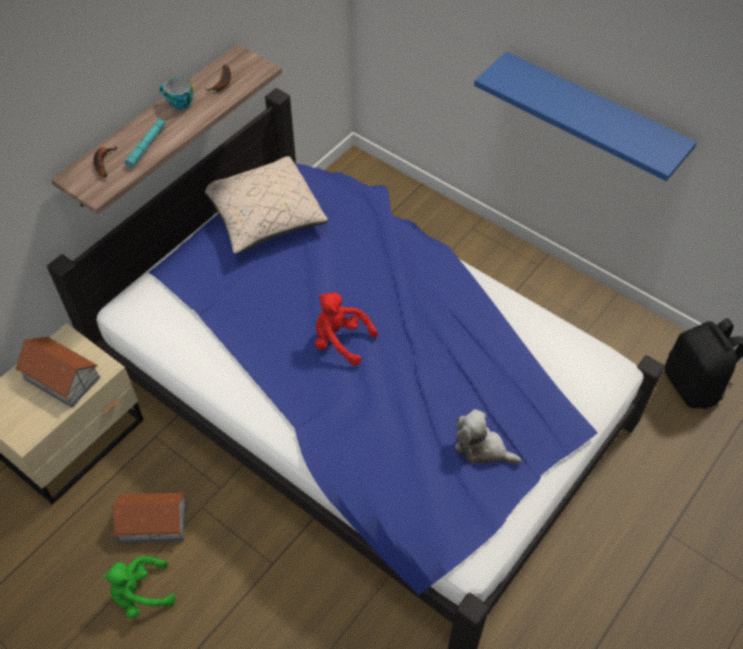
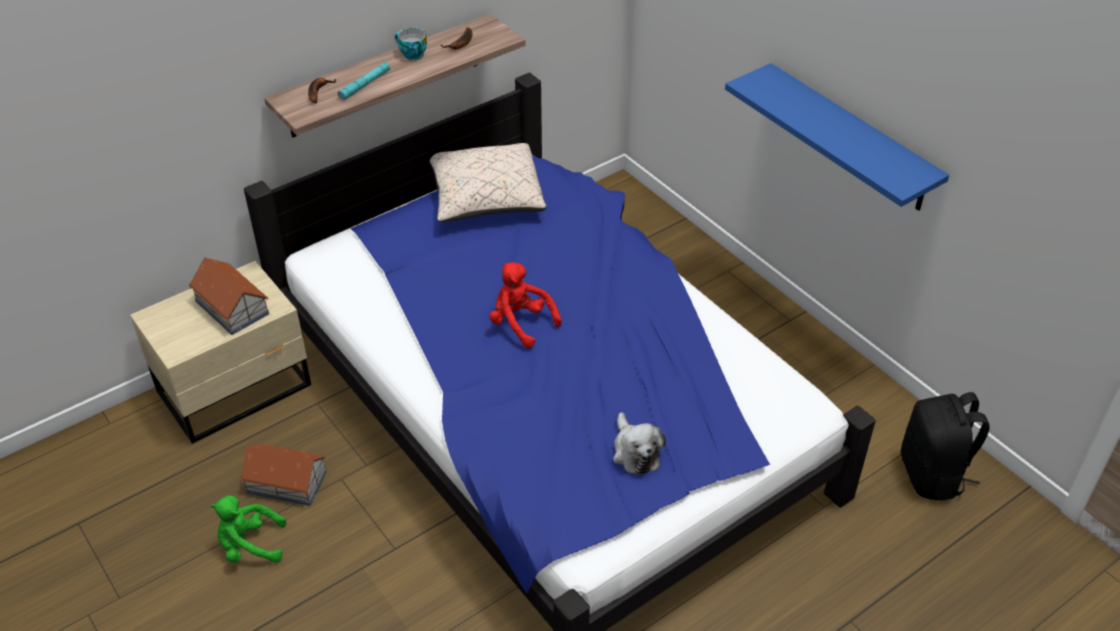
camera: 15 degrees right, 10 degrees down
(482, 448) = (635, 452): plush toy -> plush toy turned 150 degrees counterclockwise

